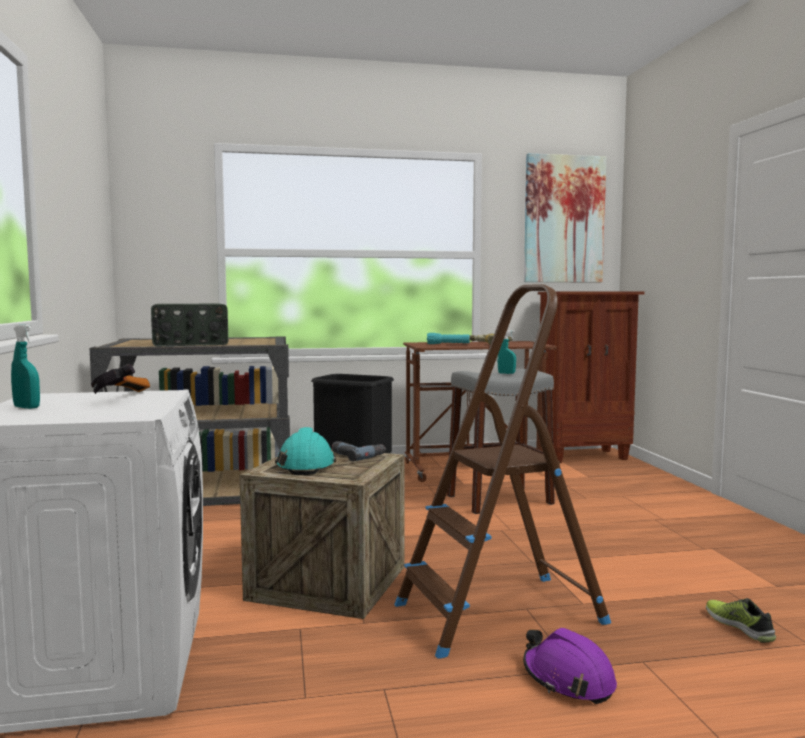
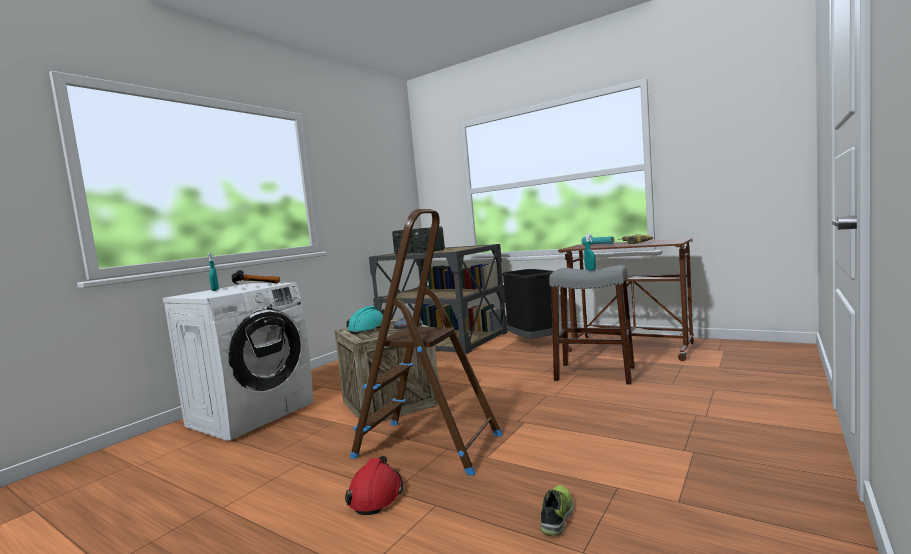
camera: 45 degrees right, 0 degrees up
(564, 219) = (738, 117): picture -> none
(568, 679) = (376, 495): purple hard hat -> red hard hat
(583, 456) = (758, 349): brown cabinet -> none

